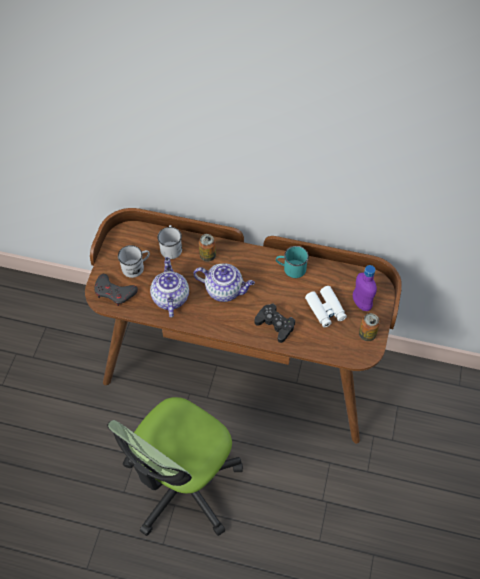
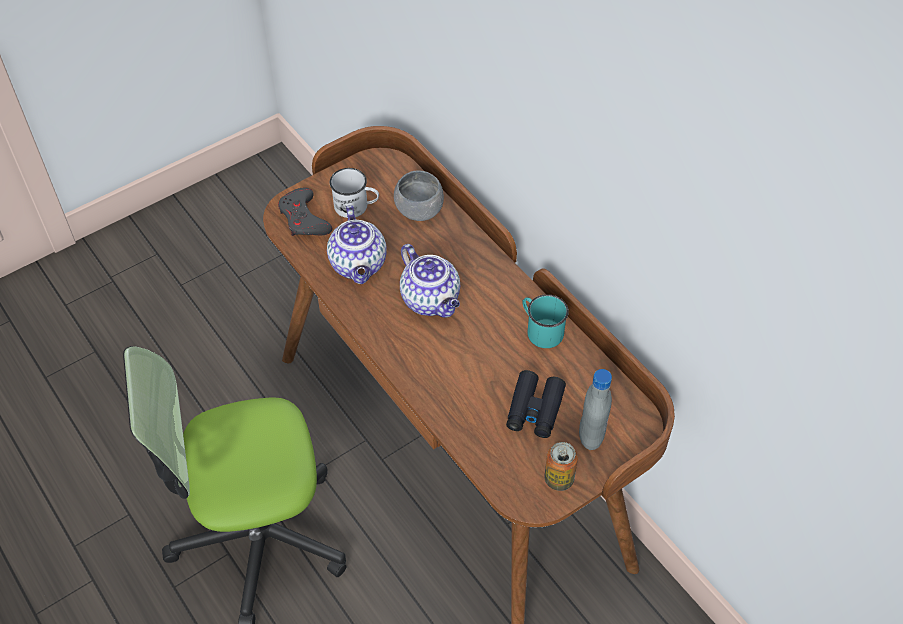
camera: 40 degrees right, 5 degrees down
(170, 297) = (359, 265): teapot -> teapot turned 135 degrees clockwise
(171, 247) = (419, 210): white mug -> grey bowl
(207, 256) = (452, 248): can -> none
(275, 325) = (450, 382): black game controller -> none
(325, 309) = (534, 409): white binoculars -> black binoculars
(361, 303) = (591, 435): purple bottle -> grey bottle

